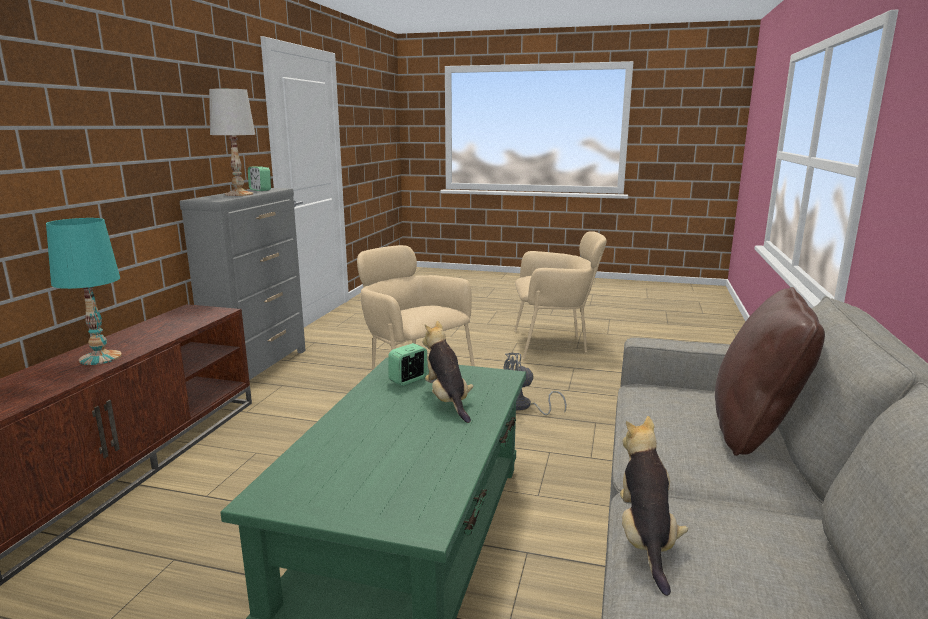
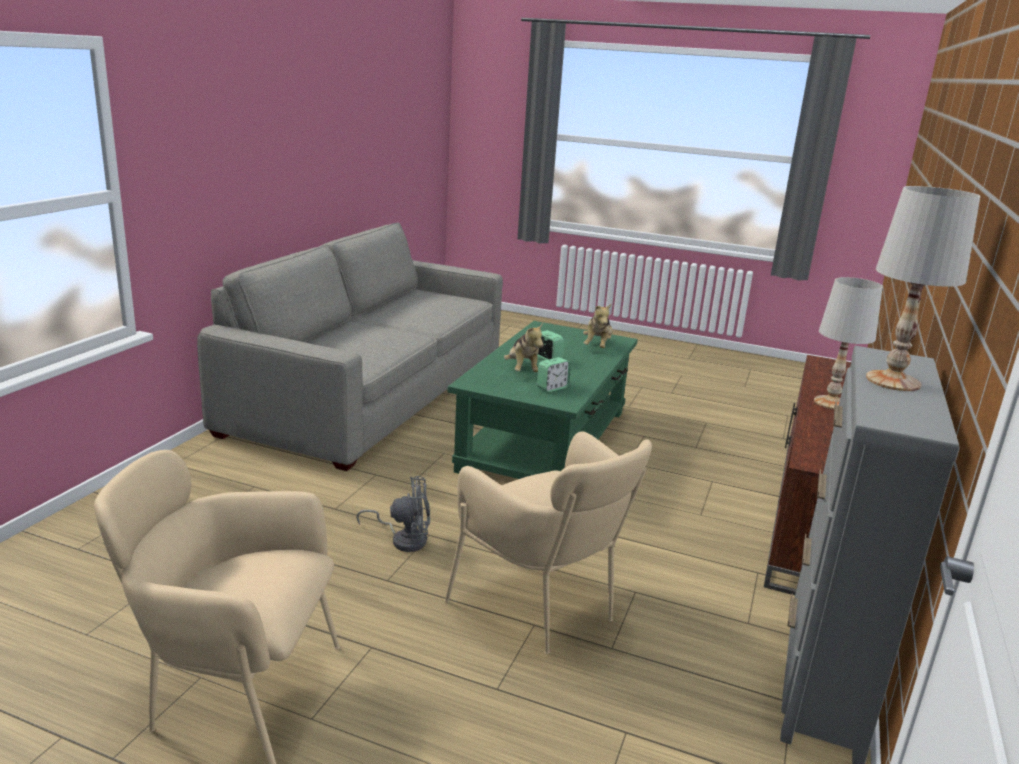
camera: 175 degrees left, 5 degrees up
(99, 358) = (831, 403): turquoise table lamp -> white table lamp
(260, 190) = (903, 410): alarm clock -> alarm clock (548, 359)
(645, 539) = (447, 317): plush toy -> plush toy (597, 346)
(754, 430) = (329, 337): brown pillow -> none

